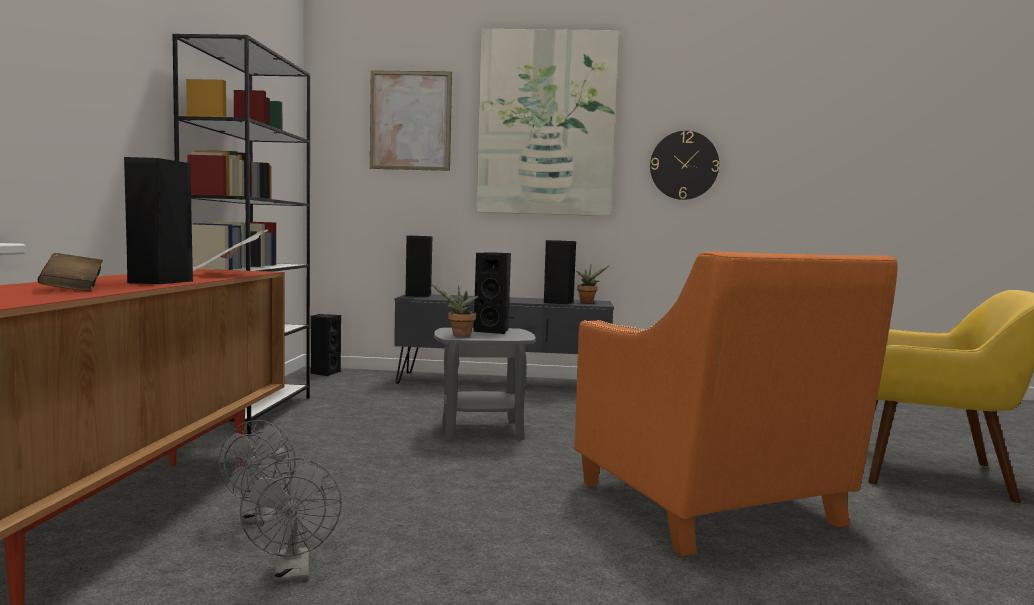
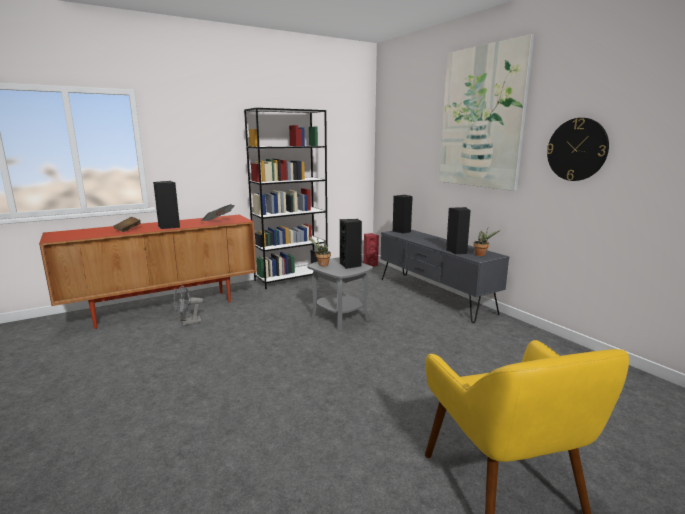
camera: 55 degrees right, 10 degrees up
(293, 573) = (148, 344): grey fan -> none
(325, 373) = (370, 265): black speaker -> red speaker
(410, 120) = (414, 121): picture -> none
(709, 504) = (304, 402): orange armchair -> none

